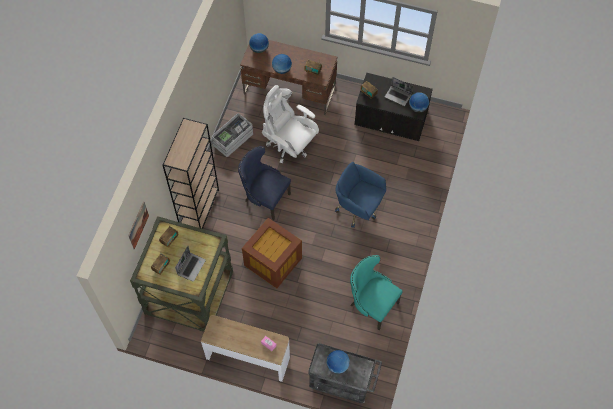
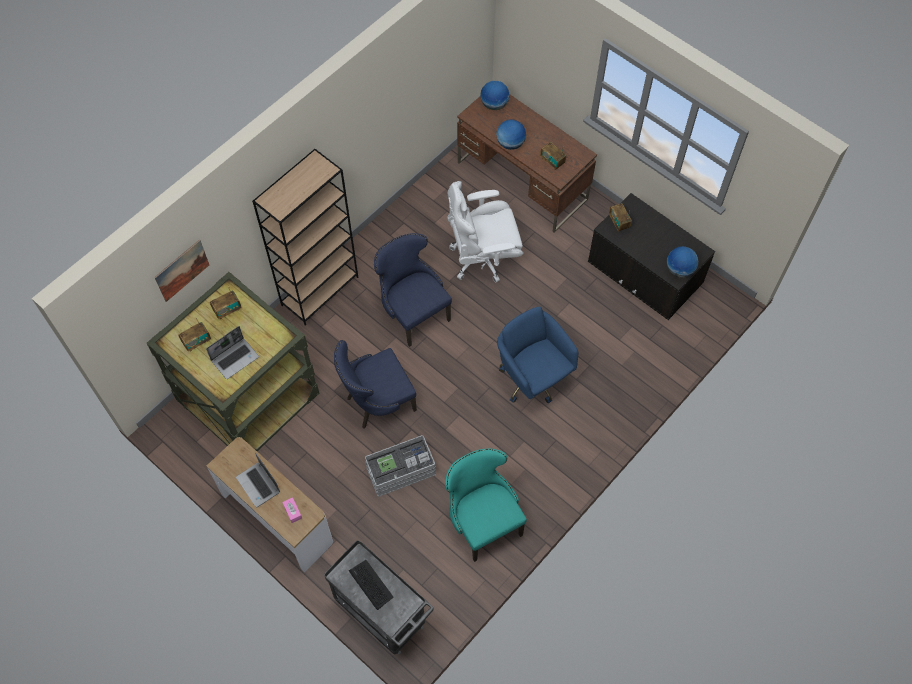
camera: 25 degrees right, 0 degrees up
(233, 139) = (412, 216): grey storage box -> grey storage box (401, 470)
(272, 262) = (377, 402): brown storage box -> blue chair
(290, 147) = (484, 257): white office chair -> white office chair turned 75 degrees counterclockwise
(337, 365) = (371, 584): globe -> keyboard
(398, 96) = (659, 242): laptop -> laptop (259, 485)

